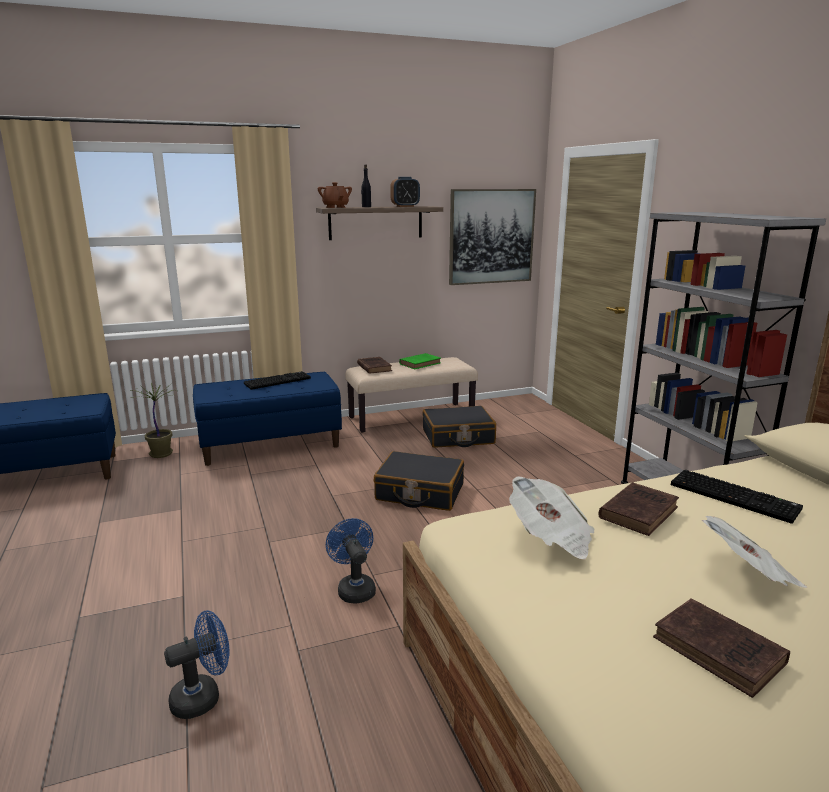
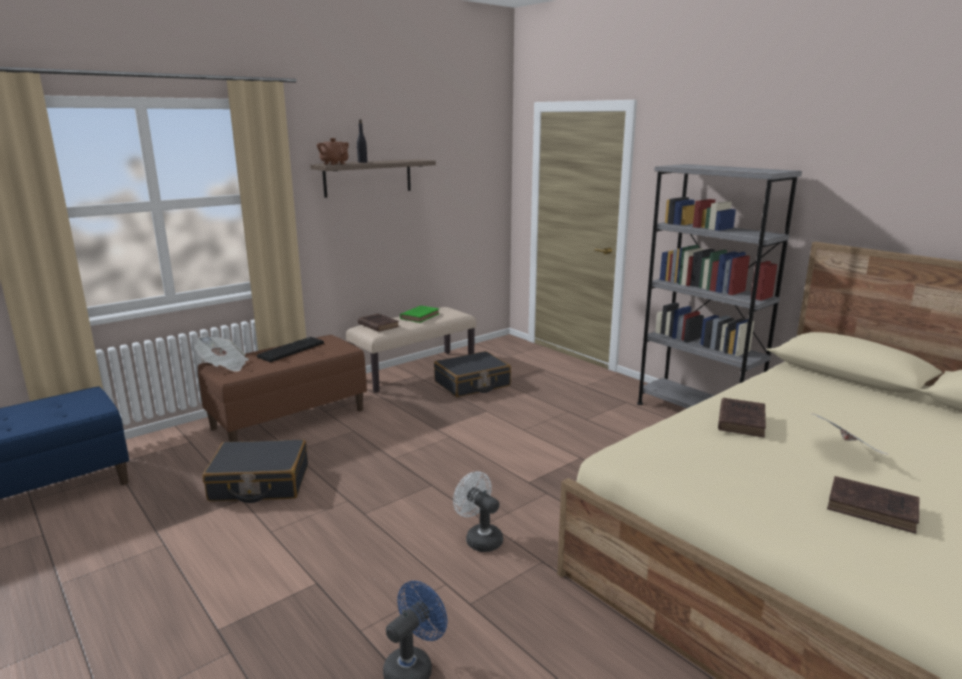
camera: 20 degrees left, 0 degrees up
(162, 453) = (169, 446): potted plant -> none
(271, 445) = (289, 418): blue bench -> brown bench
(354, 588) = (479, 538): blue fan -> white fan
(405, 206) = (398, 160): alarm clock -> none
(419, 492) = (474, 441): black suitcase -> black suitcase (259, 483)
(491, 236) = (470, 187): picture -> none
(551, 537) = (701, 451): newspaper -> newspaper (223, 366)
(735, 497) = (790, 398): keyboard -> none

